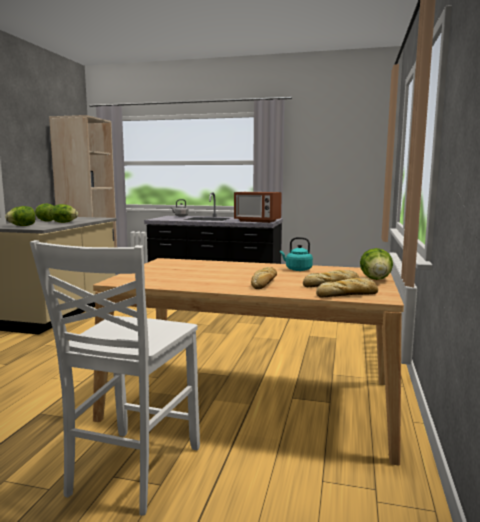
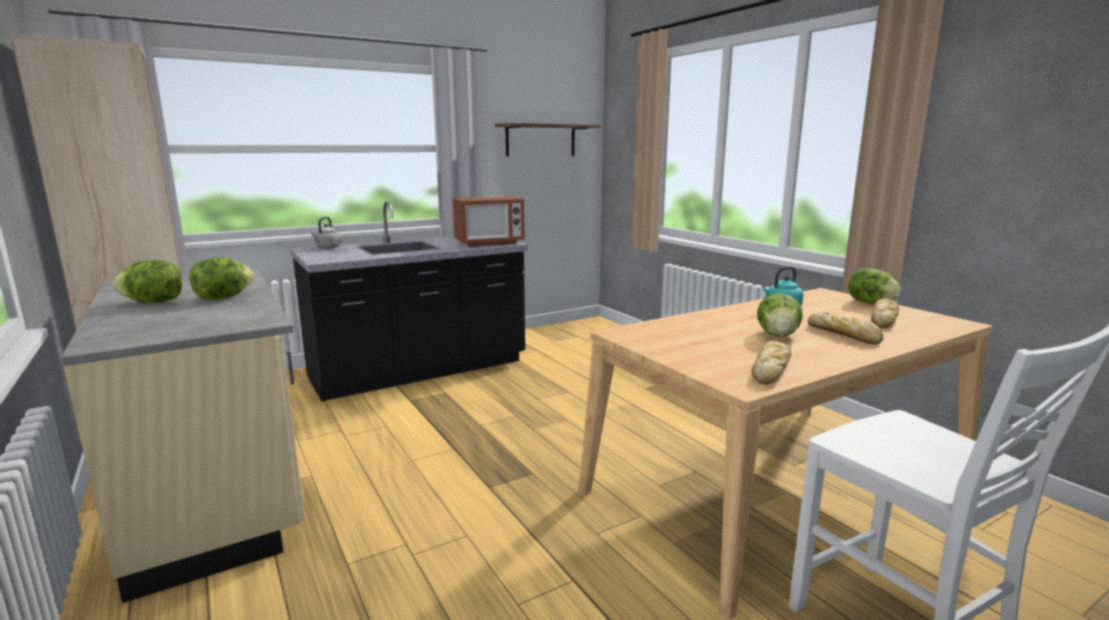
camera: 45 degrees left, 5 degrees up
(22, 226) = (179, 325): lettuce -> lettuce (778, 335)
(337, 156) = (540, 140): none -> shelf
(348, 294) = (935, 326): bread -> bread (771, 369)

